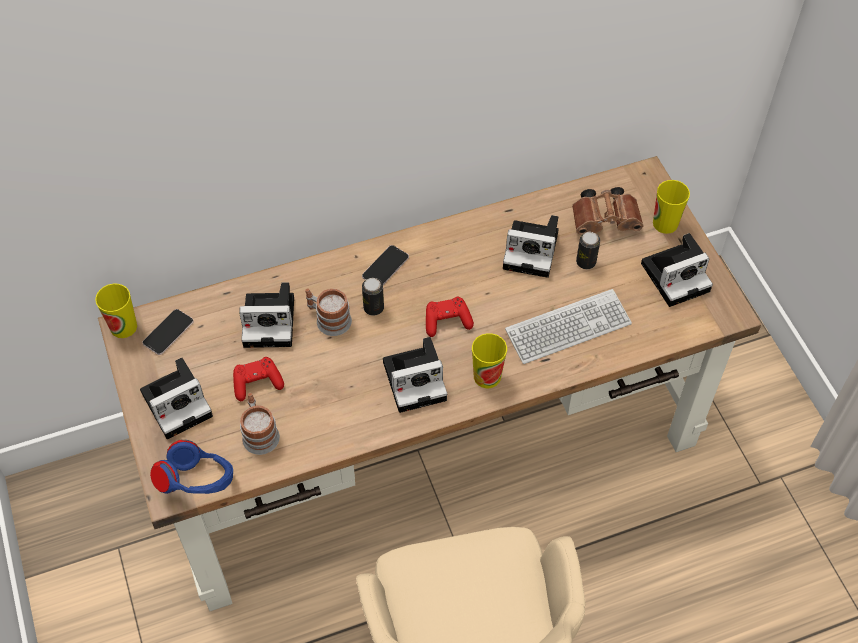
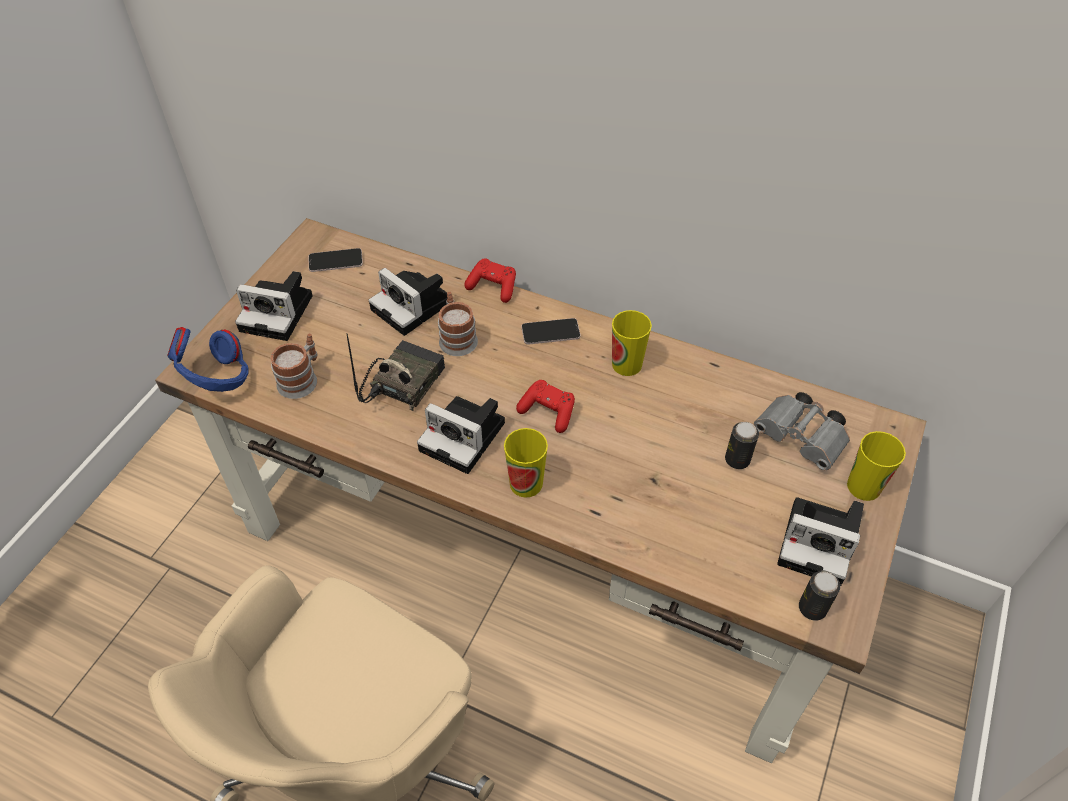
camera: 45 degrees right, 5 degrees down
(123, 327) = (313, 235): cup -> cup (627, 364)
(257, 383) = (347, 342): red game controller -> red game controller (493, 287)
(331, 378) = (402, 382): none -> radio
(373, 308) = (502, 355): can -> can (812, 608)
(533, 250) = (697, 413): camera -> none
(568, 328) = (650, 502): keyboard -> none
(607, 220) = (802, 440): brown binoculars -> grey binoculars

